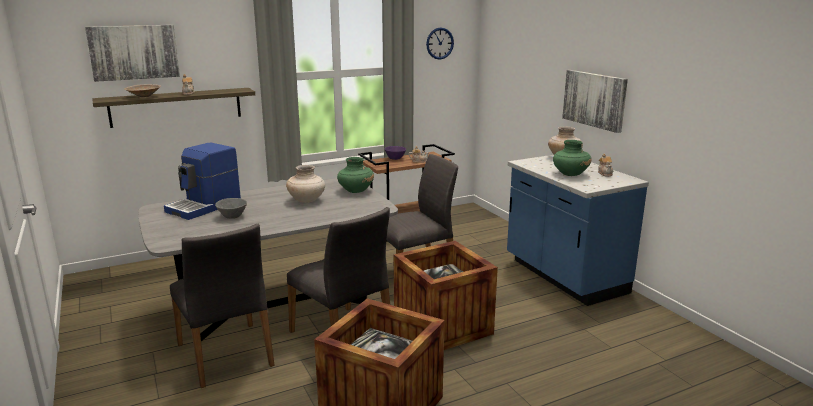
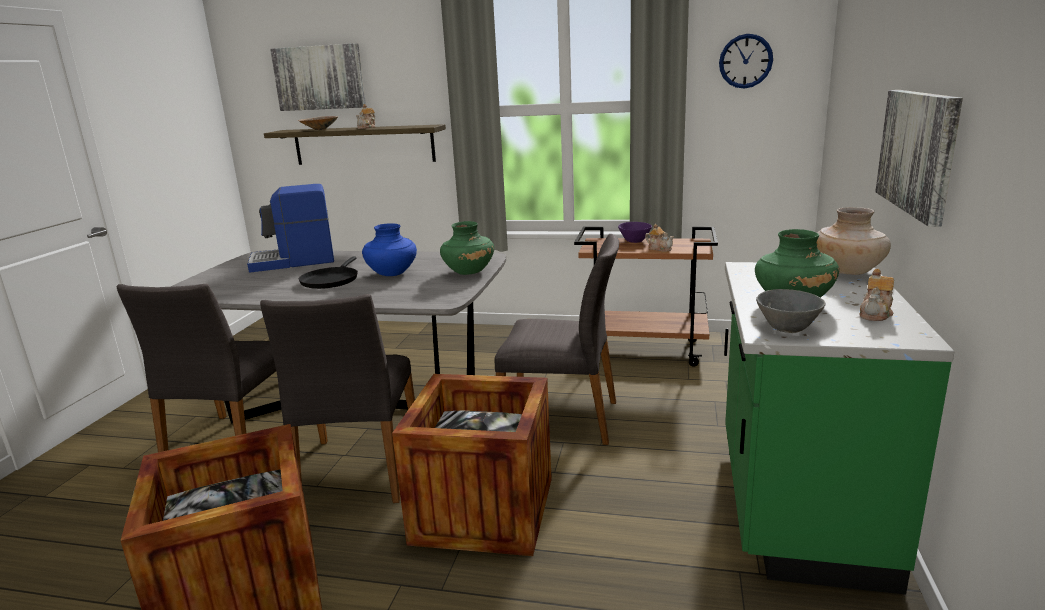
camera: 40 degrees right, 0 degrees up
(231, 217) = (286, 277): grey bowl -> grey bowl (786, 328)
(273, 212) = (330, 280): none -> black frying pan
(307, 200) = (392, 273): beige vase -> blue vase
(564, 277) = (795, 506): blue counter -> green counter

